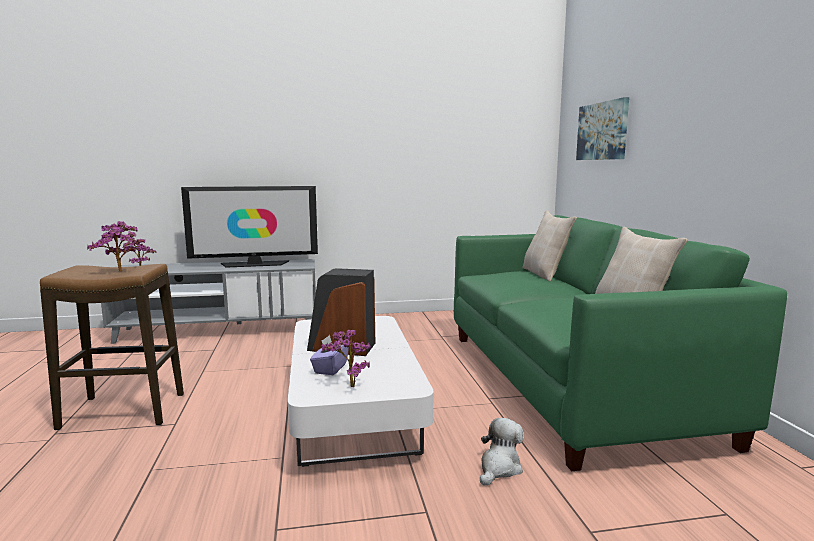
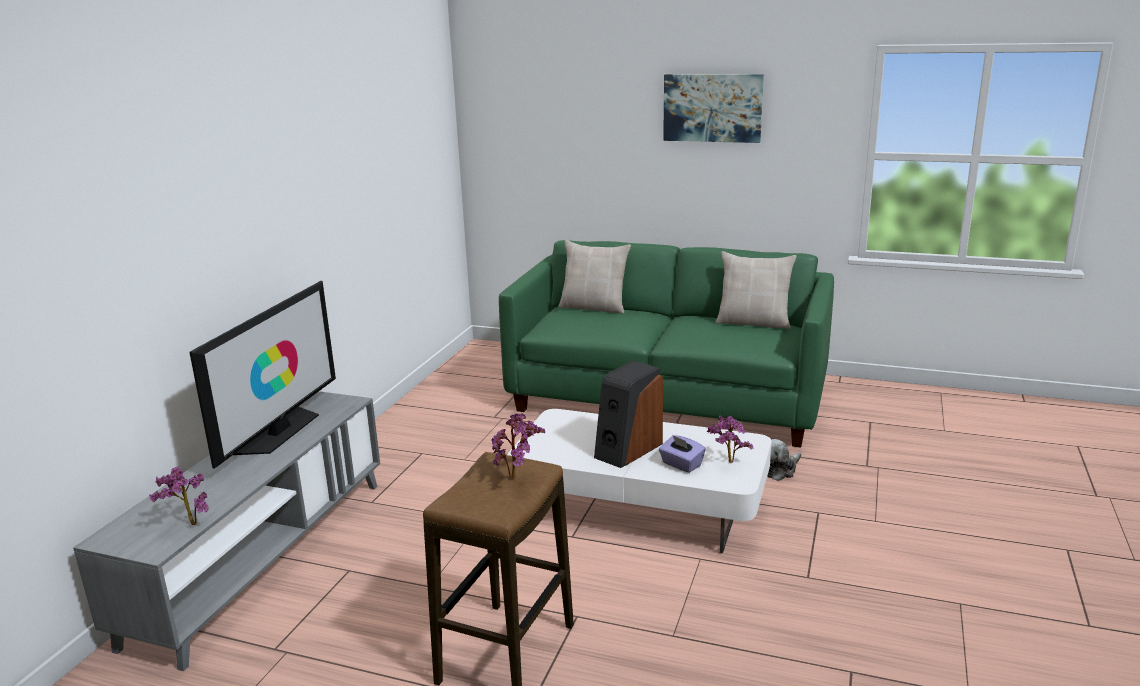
camera: 60 degrees left, 10 degrees up
(499, 468) = (780, 470): plush toy -> plush toy turned 105 degrees counterclockwise
(602, 131) = (555, 138): picture -> picture (712, 108)

